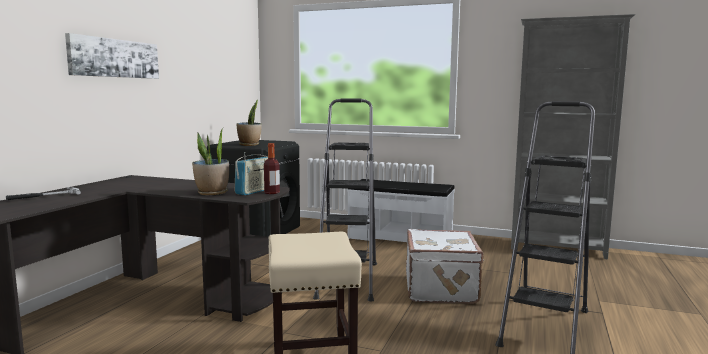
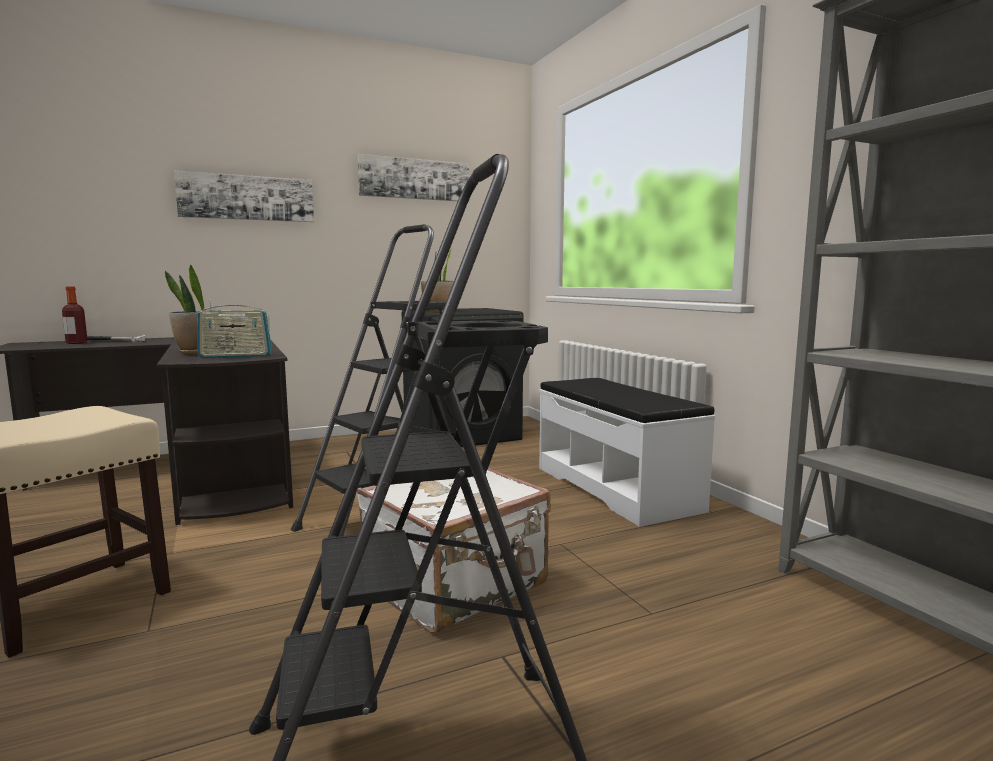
camera: 45 degrees right, 0 degrees up
(207, 45) = (414, 179): none -> picture
(272, 193) = (234, 359): bottle -> bottle (76, 343)

